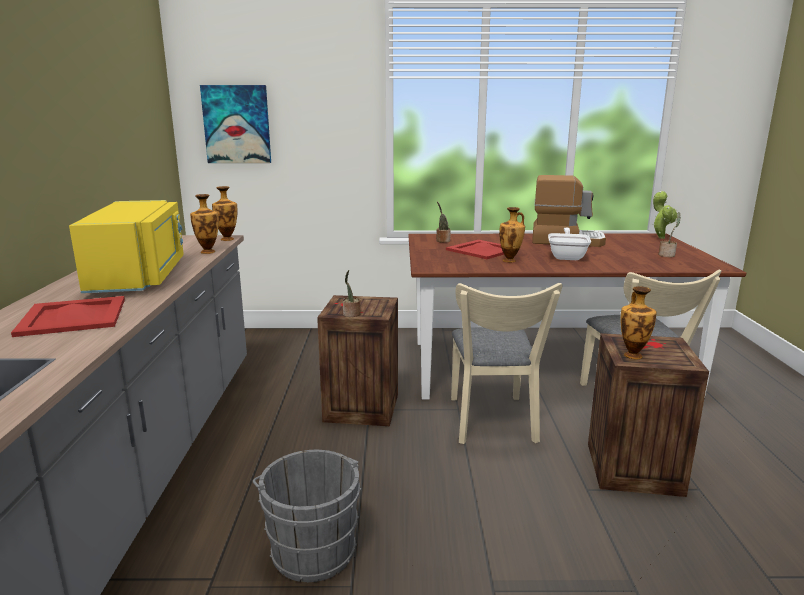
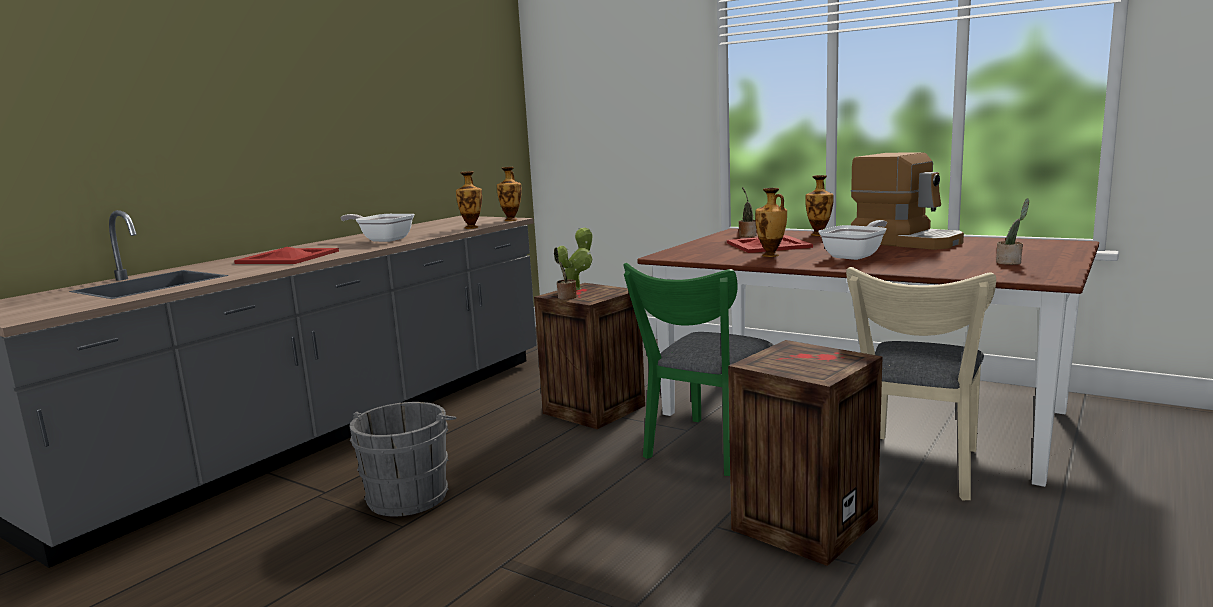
camera: 35 degrees right, 5 degrees down
(140, 277) = (383, 240): yellow microwave -> frying pan
(237, 124) = (577, 108): picture -> none
(492, 423) = (705, 449): beige chair -> green chair
(632, 355) = (771, 361): vase -> vase (819, 234)
(660, 237) = (1069, 245): potted plant -> potted plant (578, 288)

